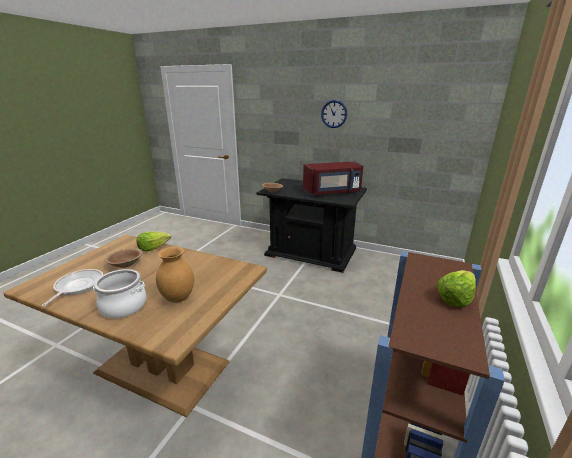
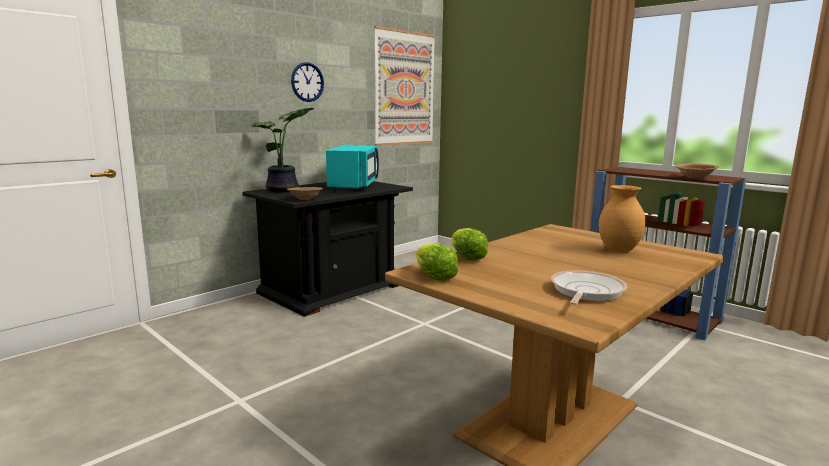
camera: 70 degrees left, 10 degrees down
(77, 286) = (585, 292): frying pan -> frying pan turned 90 degrees clockwise
(123, 307) = (640, 269): cooking pot -> none
(126, 264) = (520, 269): brown bowl -> brown bowl (695, 177)
(294, 183) = (284, 190): none -> potted plant
(332, 192) = (354, 186): red microwave -> turquoise microwave
(437, 119) = (404, 88): none -> picture
(455, 298) = (668, 172): lettuce -> lettuce (433, 276)

